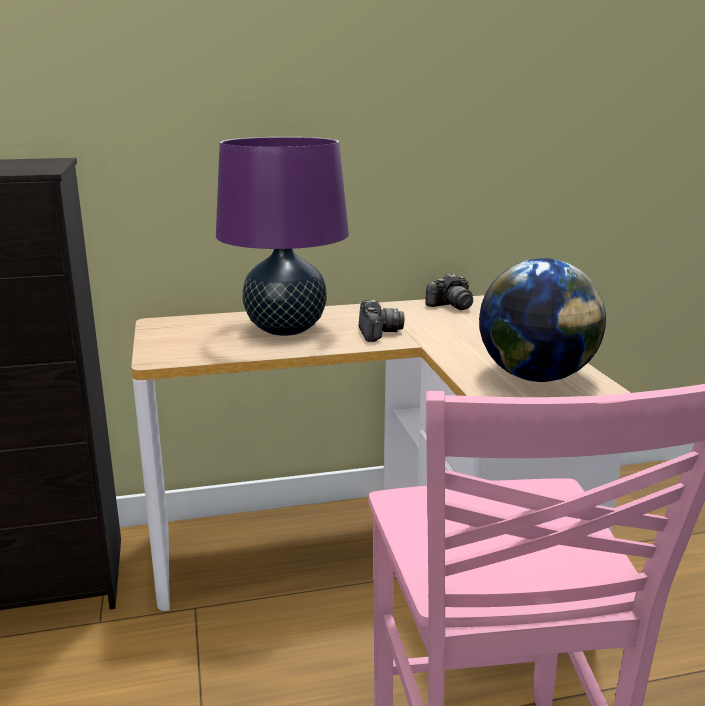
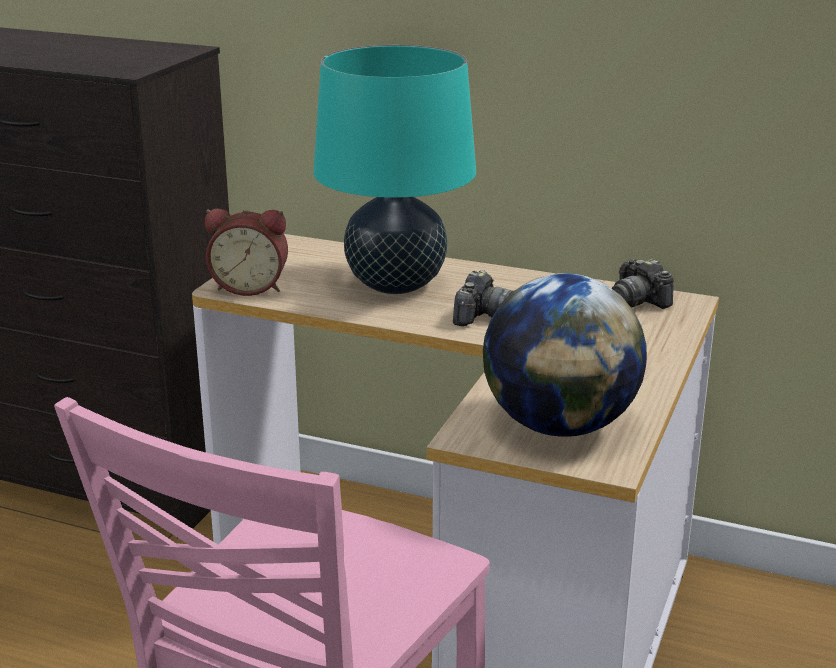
camera: 35 degrees right, 5 degrees up
(177, 354) = (250, 287): none -> alarm clock
(285, 329) = (396, 284): purple table lamp -> turquoise table lamp
(451, 306) = (638, 301): camera -> camera turned 45 degrees clockwise

